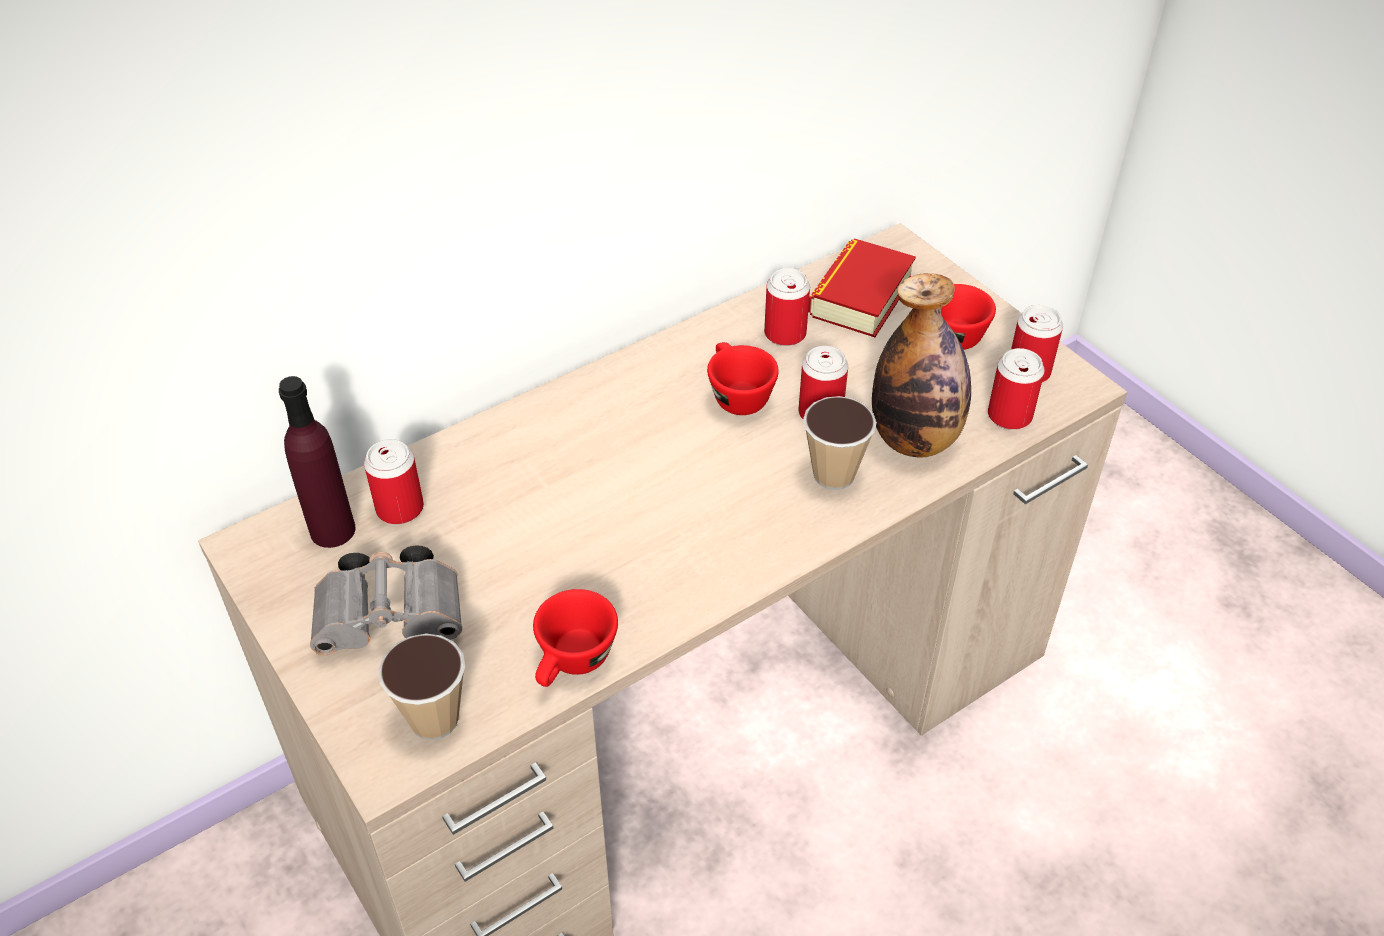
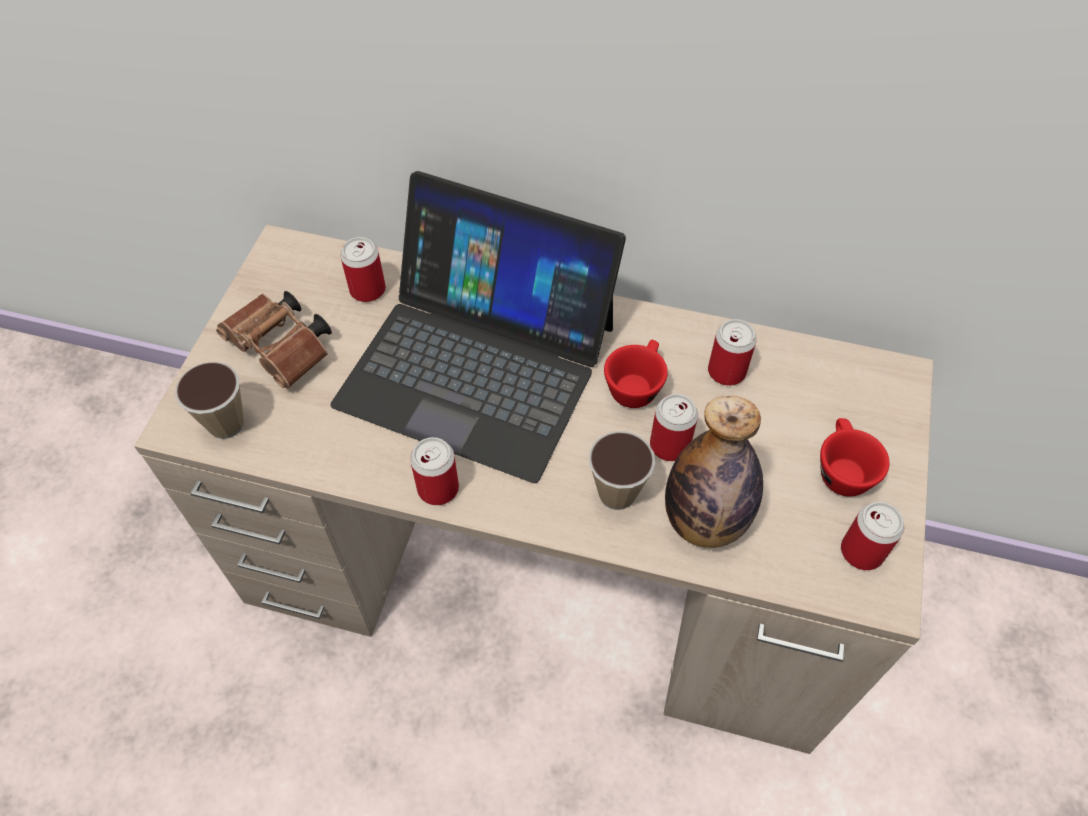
camera: 50 degrees right, 10 degrees up
(332, 530) = (323, 273): purple bottle -> none
(395, 619) = (283, 351): grey binoculars -> brown binoculars
(573, 663) = (322, 461): red cup -> none
(591, 481) = (478, 363): none -> laptop
(860, 297) = (818, 389): book -> none
(1009, 416) = (796, 568): can -> can (438, 488)

